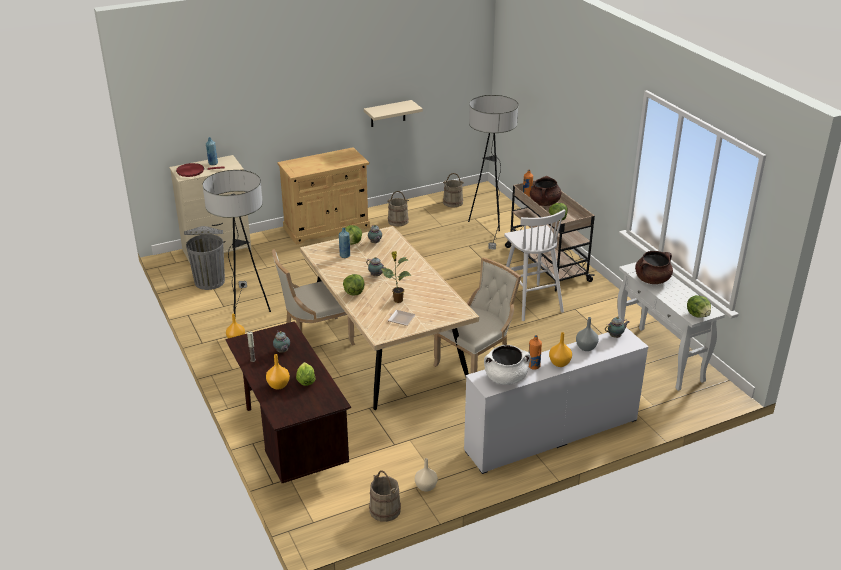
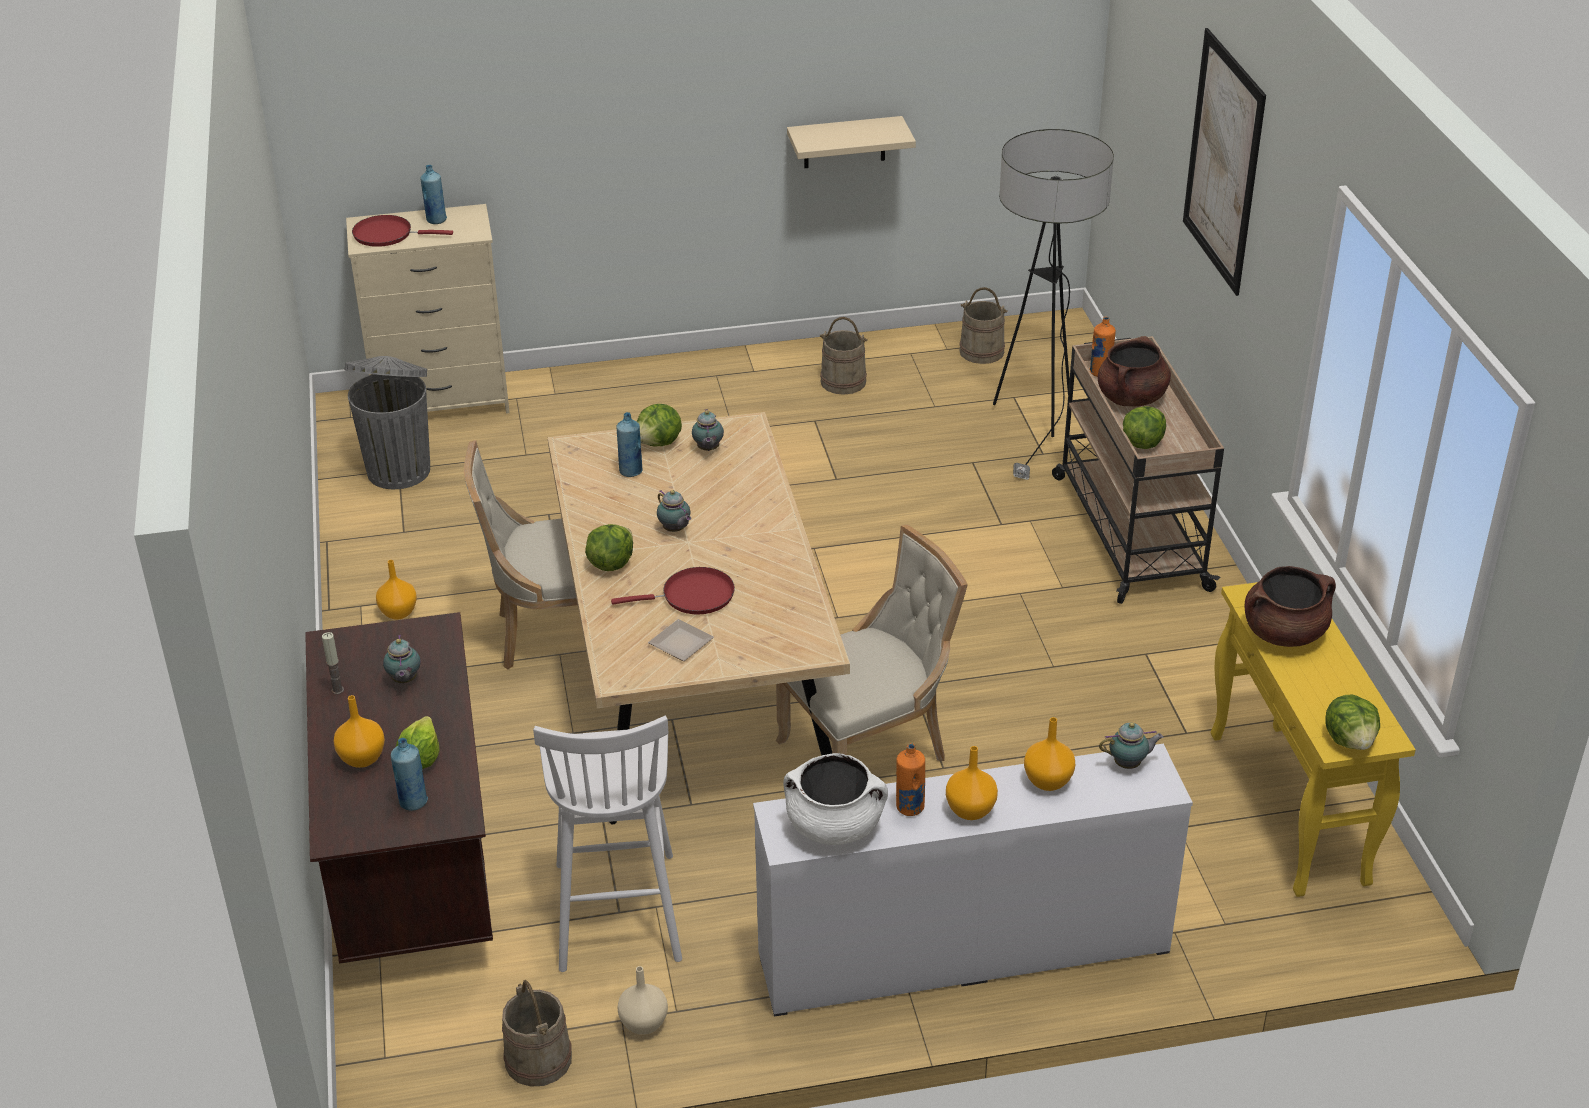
camera: 15 degrees right, 5 degrees up
(246, 315) = (441, 559): floor lamp -> none
(311, 399) = (413, 802): none -> blue bottle
(326, 228) = (686, 377): beige cabinet -> none
(397, 300) = (692, 596): potted plant -> red frying pan
(530, 301) = (1051, 620): white stool -> white stool (617, 909)
(572, 96) = (1223, 161): none -> picture
(586, 348) = (1047, 782): grey vase -> orange vase
(659, 358) = (1289, 809): white console table -> yellow console table

